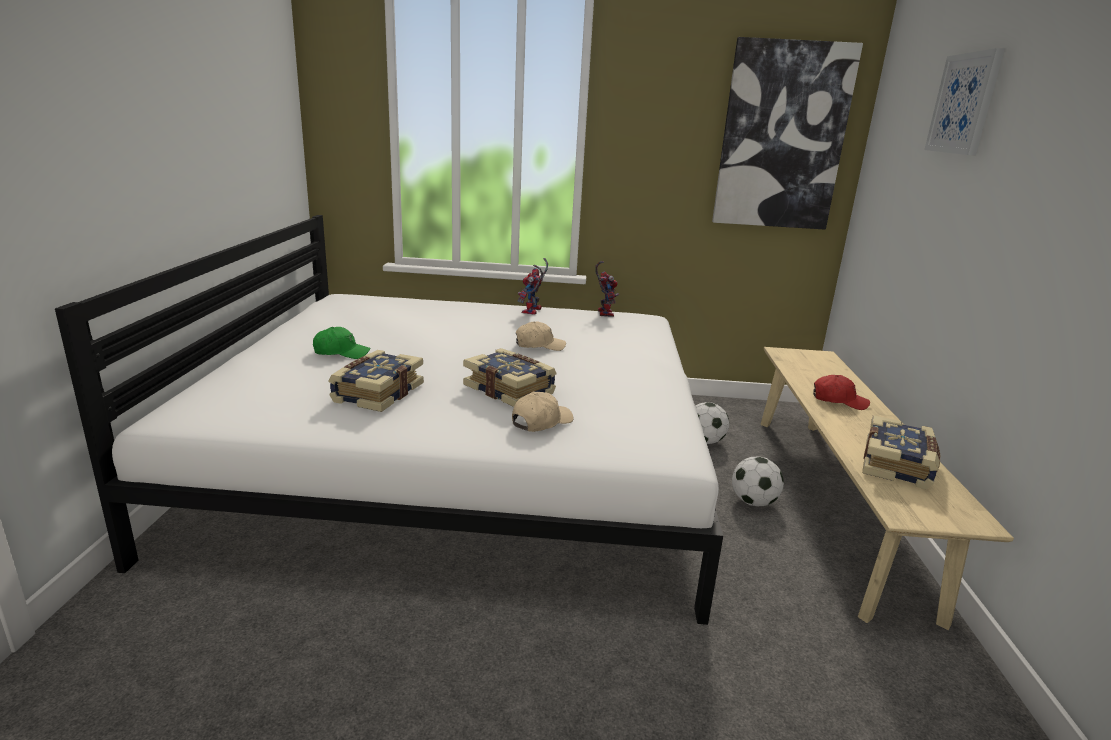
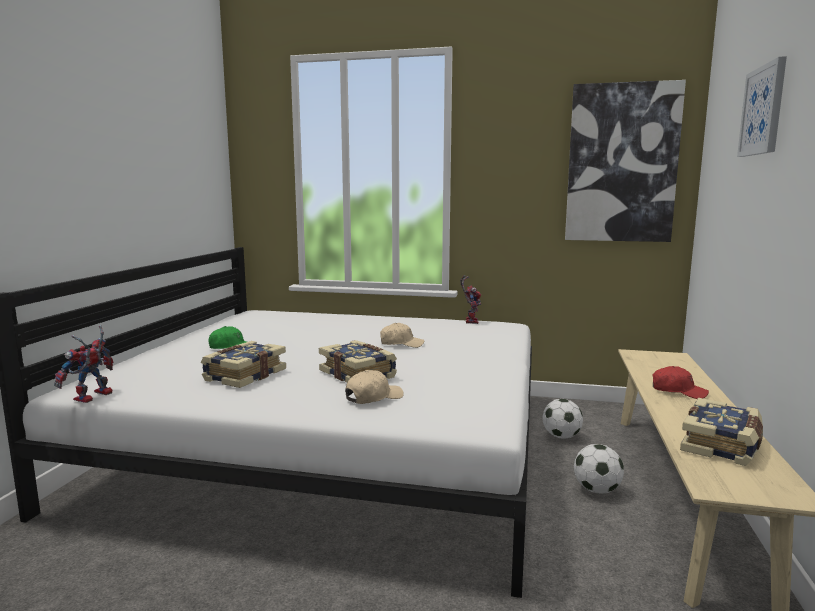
camera: 10 degrees right, 10 degrees down
(532, 311) = (407, 320): toy robot -> toy robot (92, 398)

